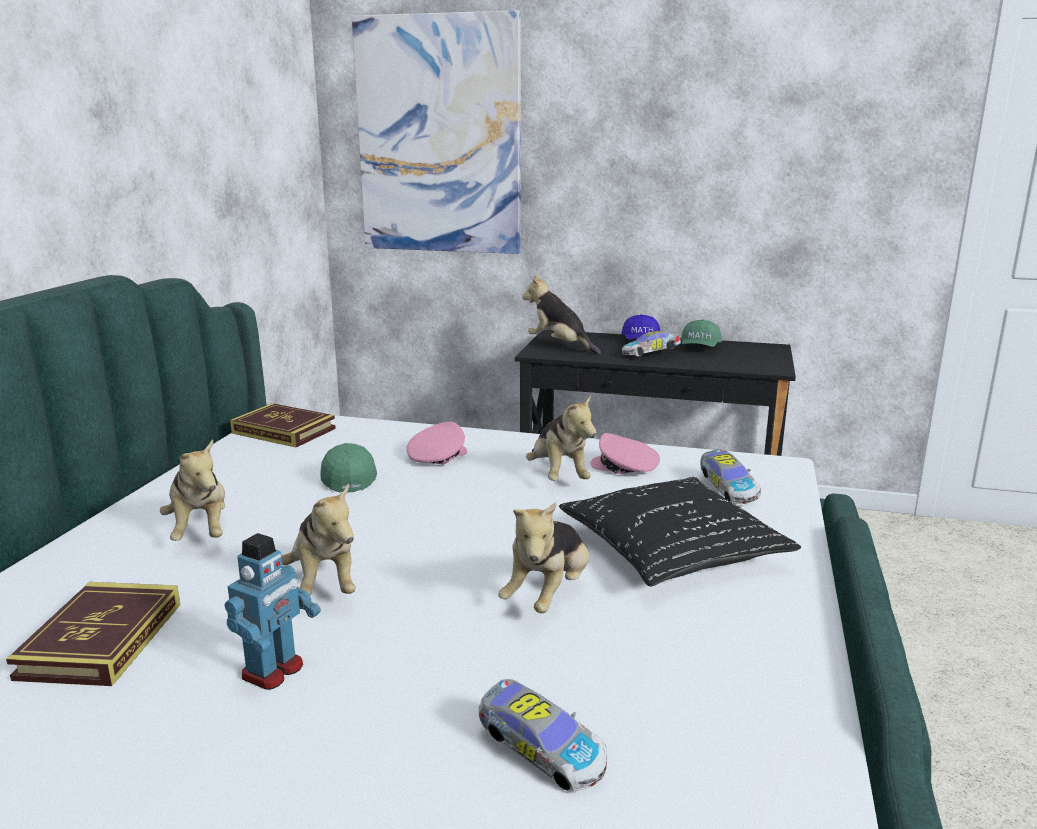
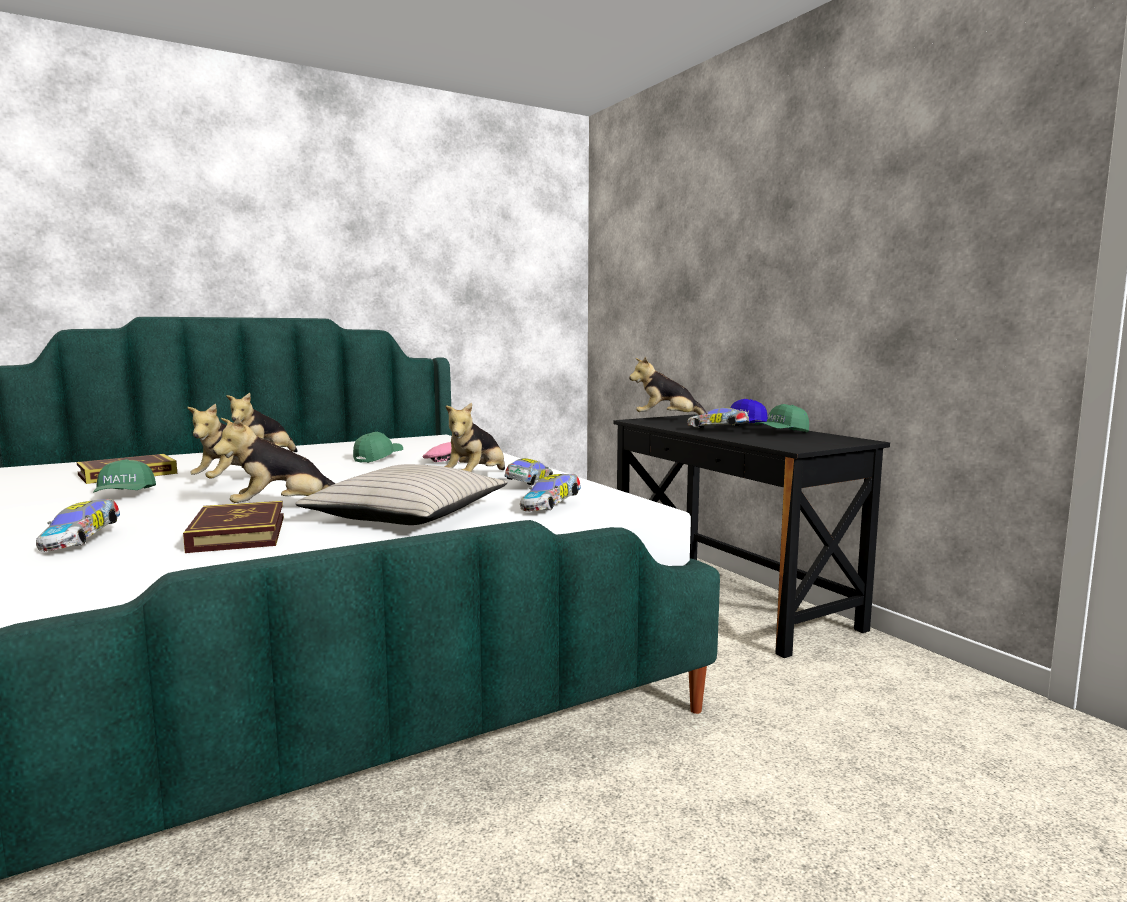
camera: 45 degrees right, 10 degrees down
(274, 671) = (125, 495): toy robot -> green cap
(284, 431) = (420, 440): book -> book (238, 533)
(439, 136) = (644, 250): picture -> none
(560, 346) = (668, 420): plush toy -> plush toy turned 75 degrees counterclockwise
(625, 467) = (529, 485): pink cap -> toy car
(672, 548) = (407, 515): black pillow -> beige pillow

